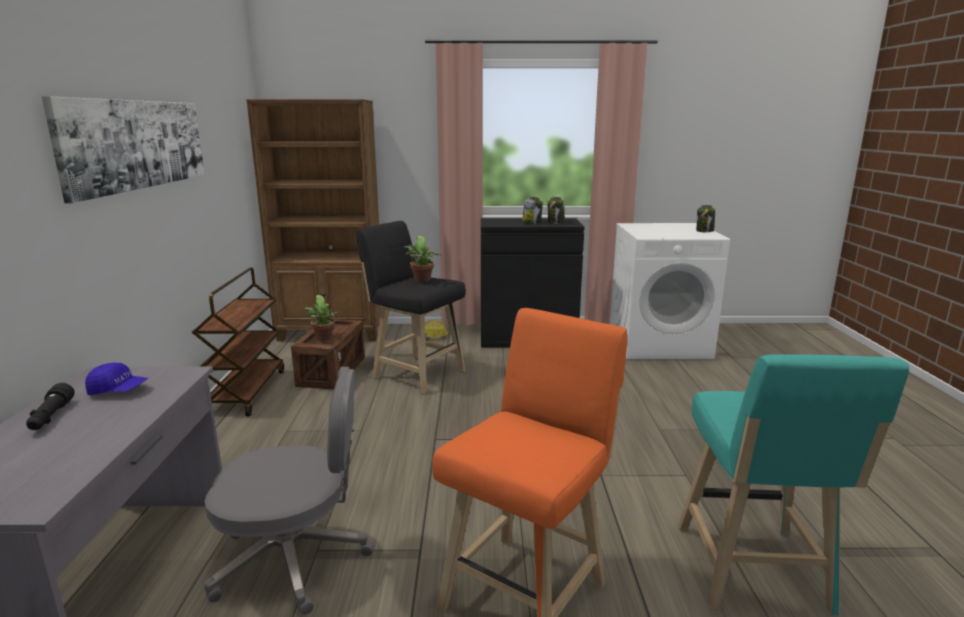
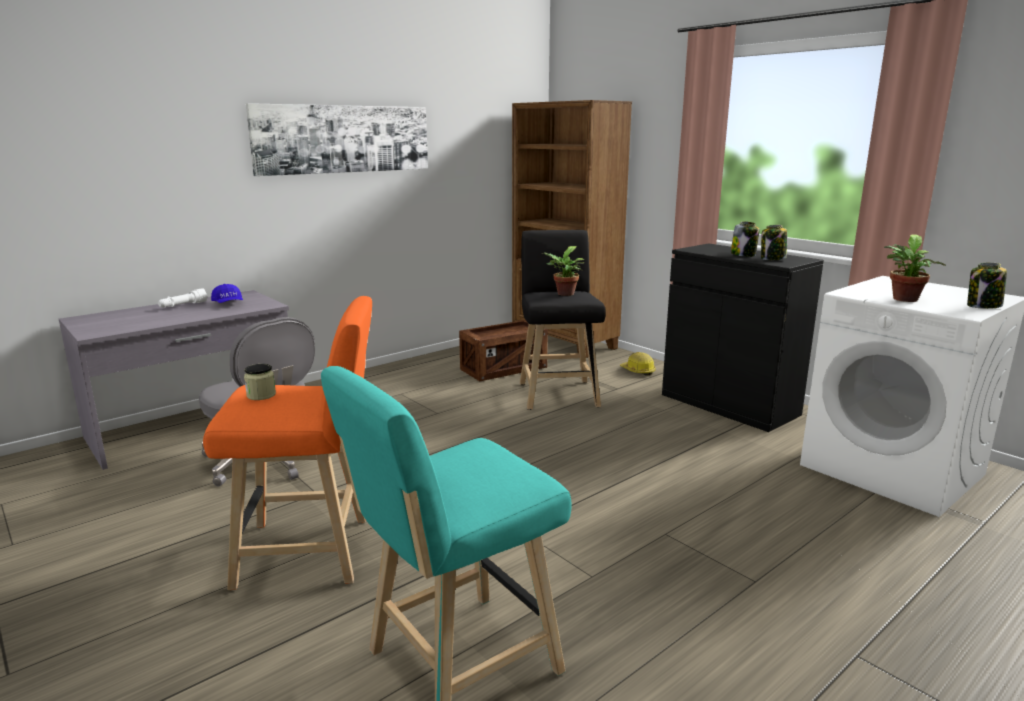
camera: 50 degrees right, 0 degrees up
(51, 417) = (183, 305): black flashlight -> white flashlight
(246, 392) = (429, 361): brown cart -> none
(324, 339) = (492, 333): potted plant -> potted plant (904, 300)
(503, 445) = (261, 395): none -> jar

